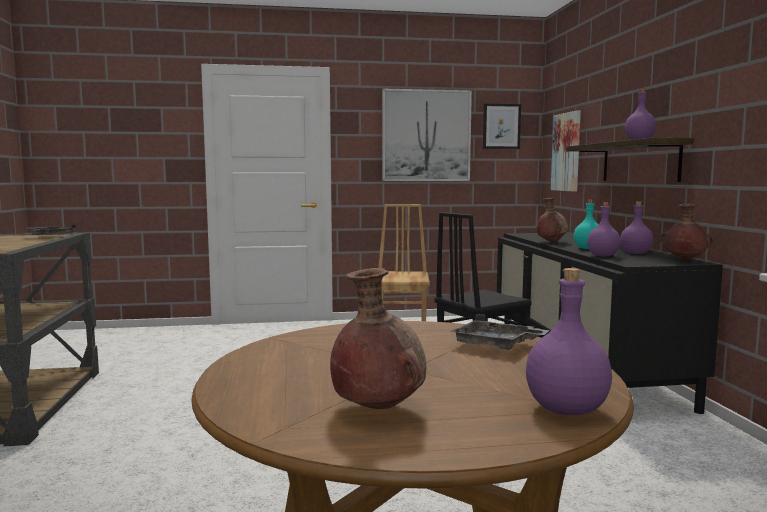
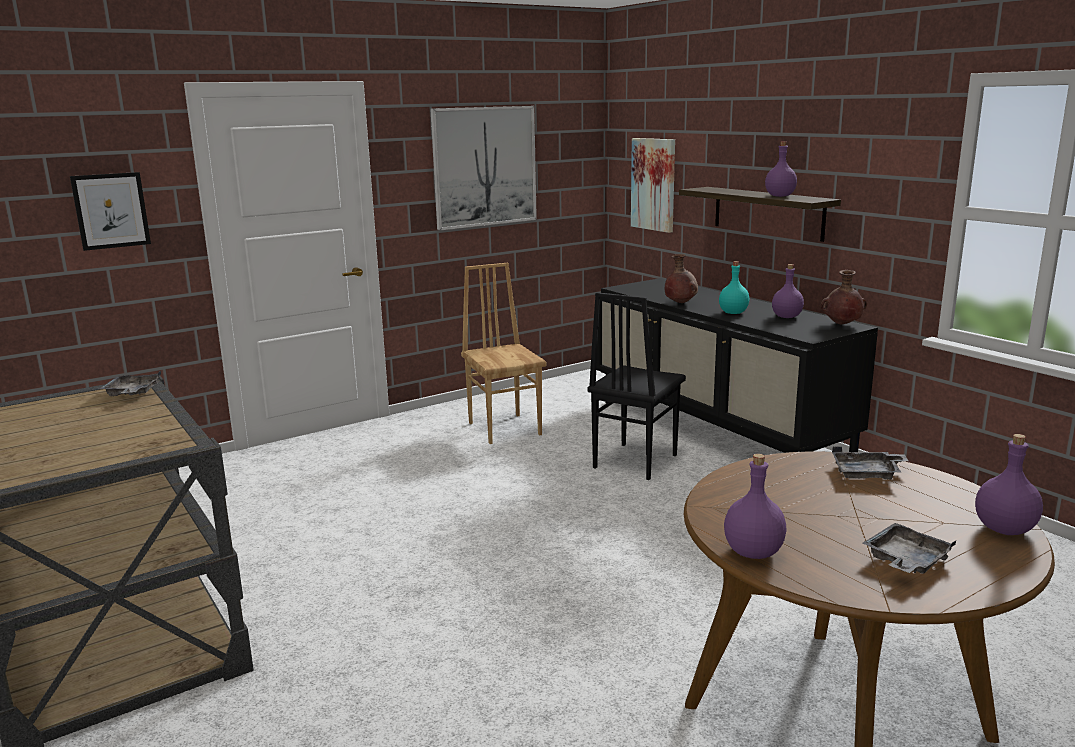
camera: 25 degrees left, 10 degrees up
(376, 409) = (905, 561): brown vase -> grey tray
(501, 126) = (565, 148): picture -> picture (111, 210)
(602, 256) = (766, 326): purple bottle -> purple bottle (752, 552)

